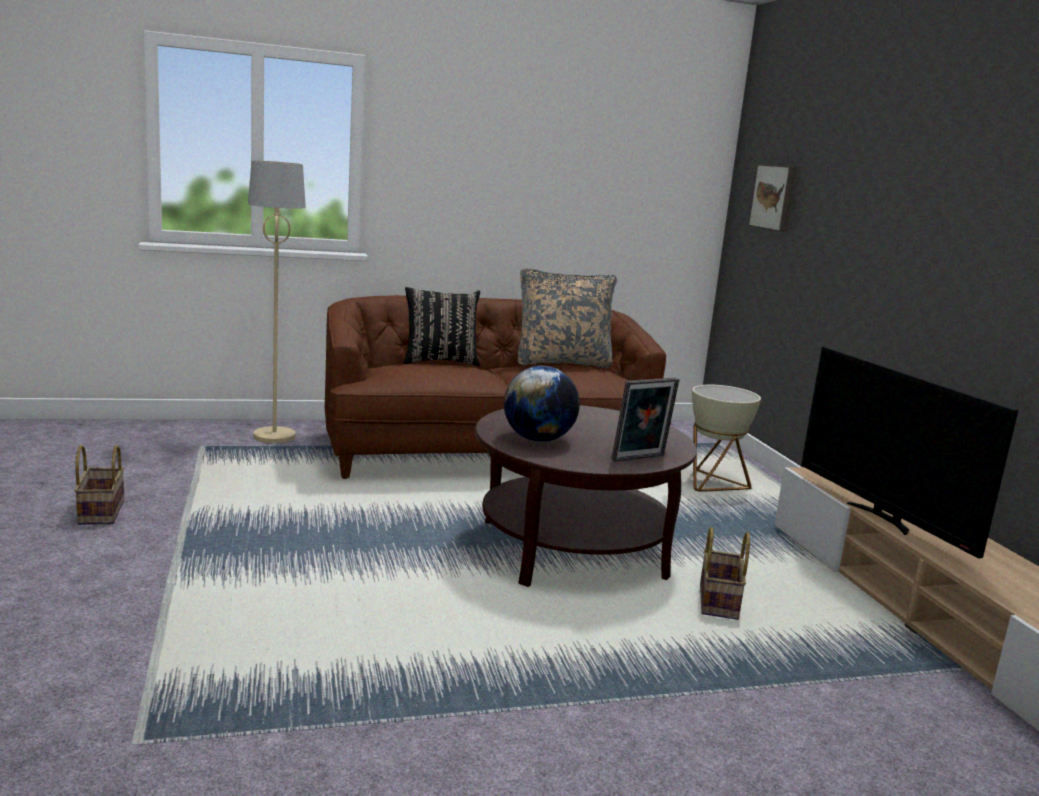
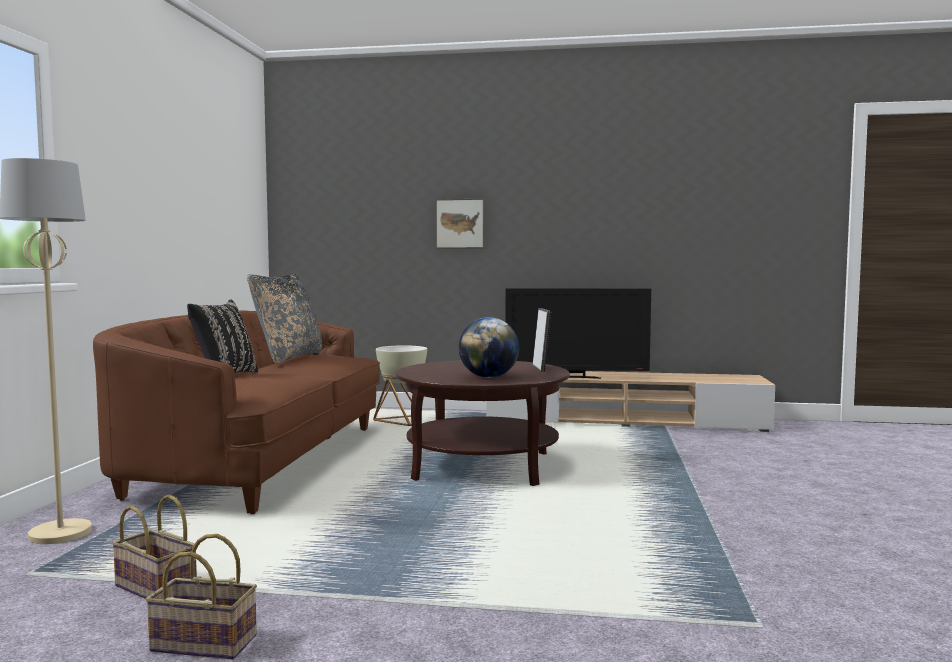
camera: 65 degrees left, 10 degrees down
(720, 603) = (582, 449): basket -> basket (158, 588)
(774, 197) = (338, 207): picture -> picture (460, 223)

